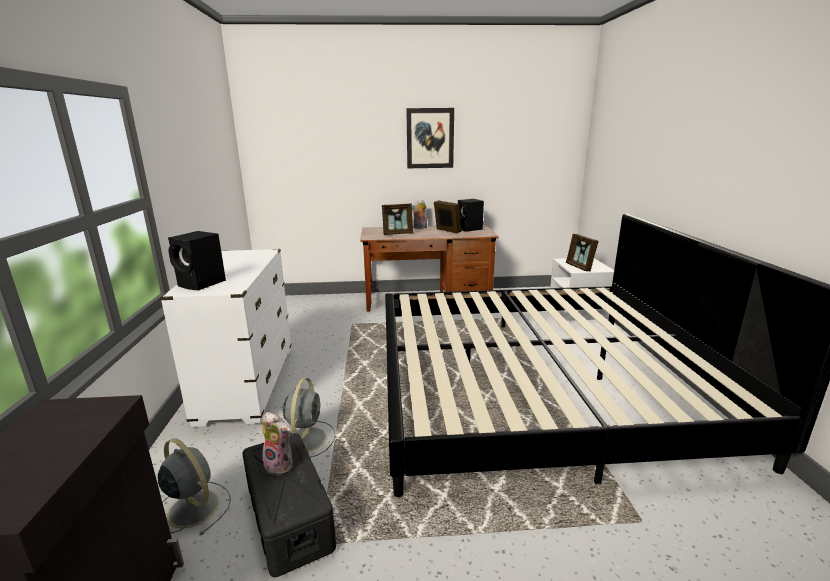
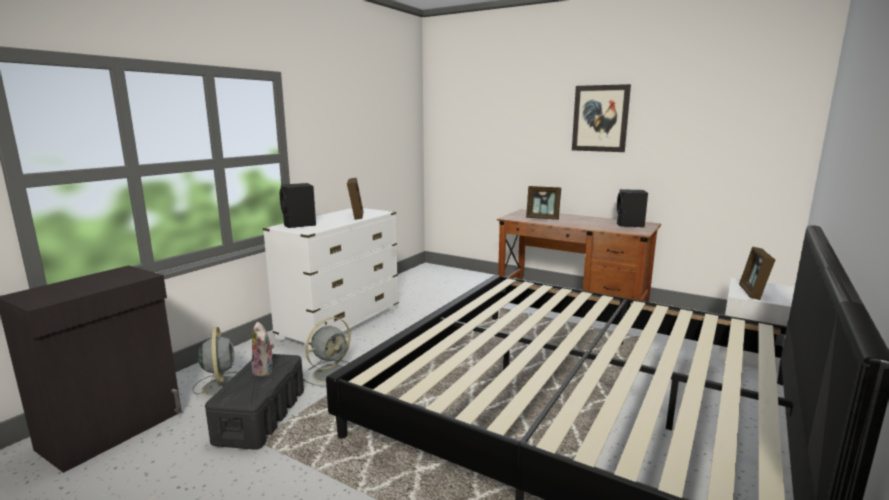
camera: 35 degrees right, 5 degrees down
(419, 228) = (576, 217): plush toy -> none
(447, 231) = (599, 223): picture frame -> picture frame (356, 216)

